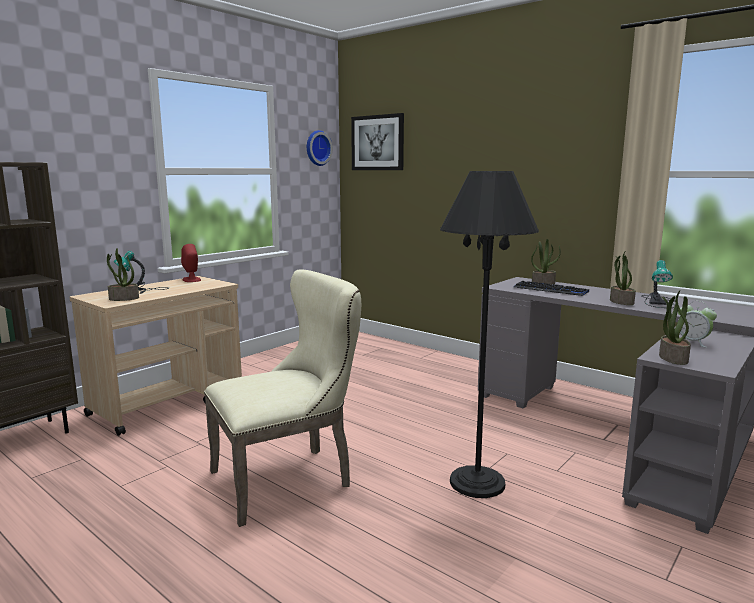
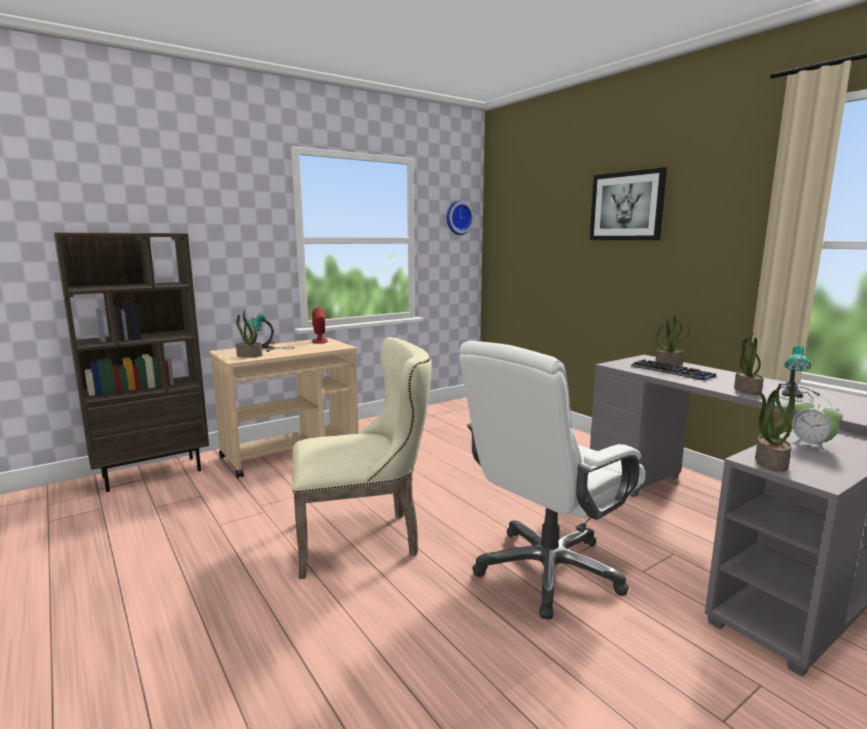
camera: 15 degrees right, 0 degrees up
(377, 143) = (517, 212): picture -> picture (626, 206)
(477, 482) = (547, 571): black floor lamp -> white office chair

